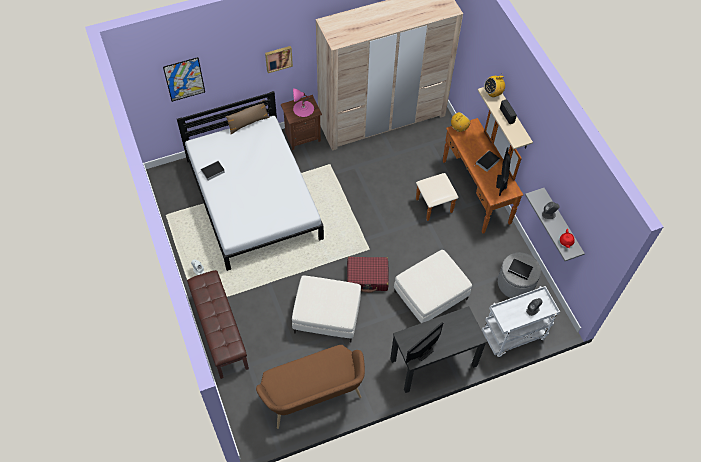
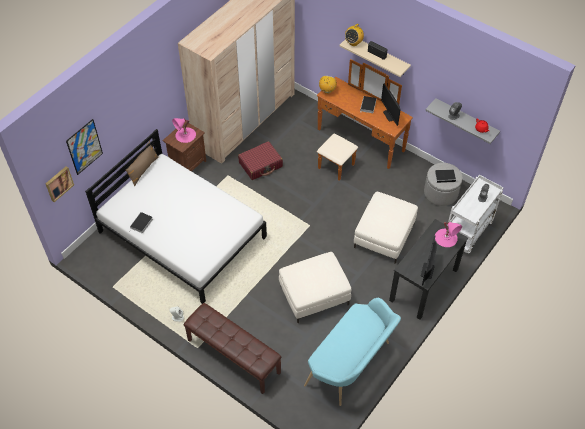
camera: 30 degrees left, 5 degrees down
(278, 58) = (153, 95): picture -> picture (58, 183)
(313, 398) = (351, 365): brown bench -> turquoise bench
(367, 277) = (324, 247): red suitcase -> red suitcase (260, 165)
(465, 330) = (446, 237): none -> pink table lamp

